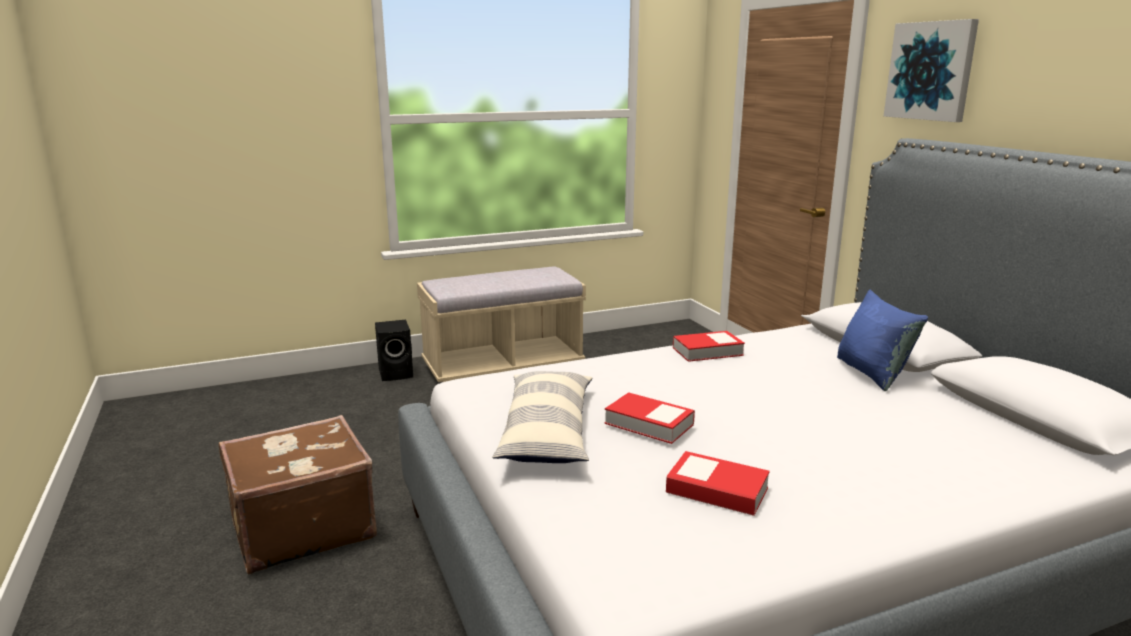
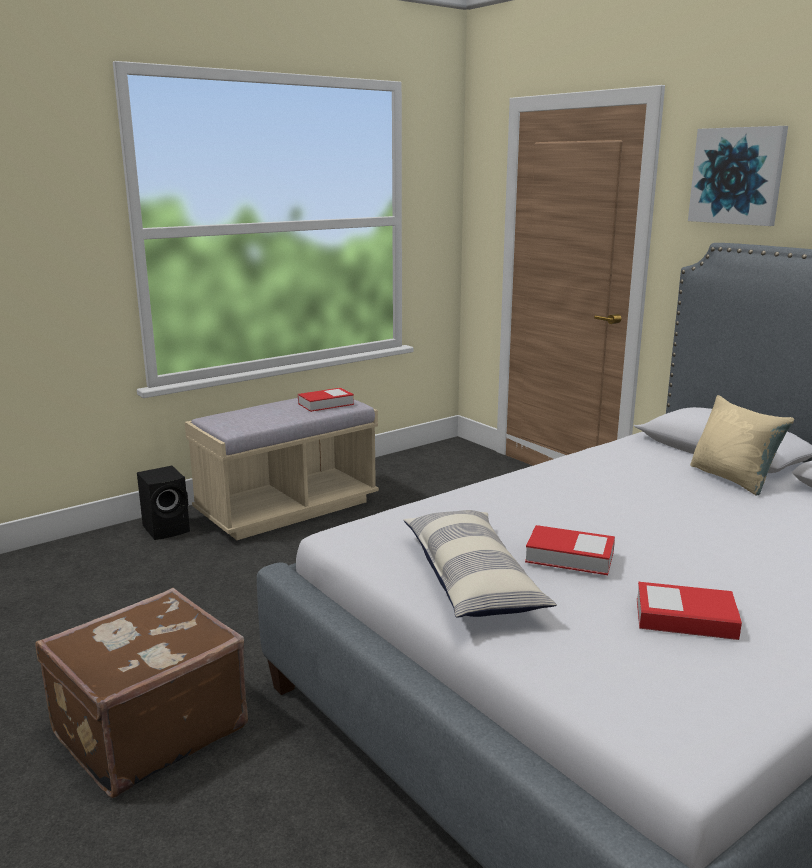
camera: 15 degrees left, 0 degrees up
(707, 351) = (565, 472): book -> book (326, 404)
(872, 373) = (732, 479): blue pillow -> beige pillow

